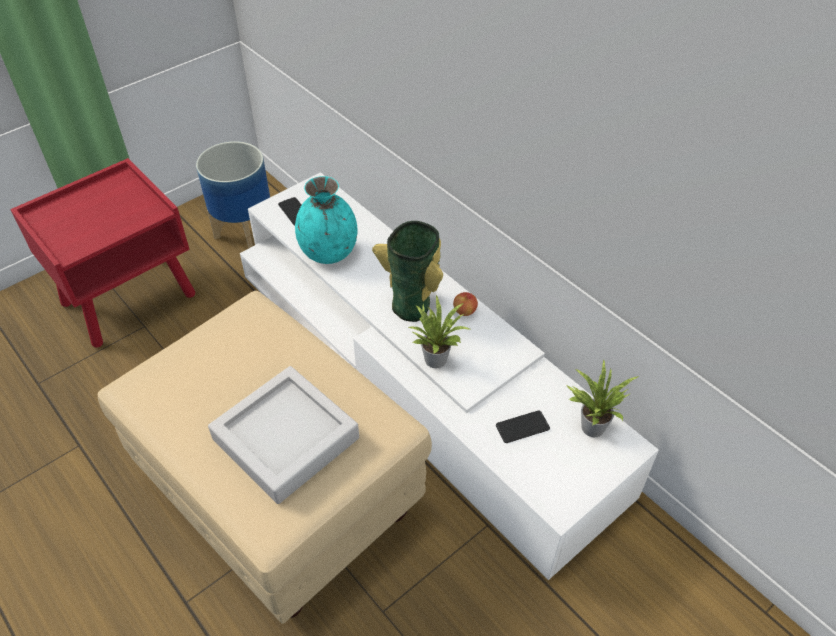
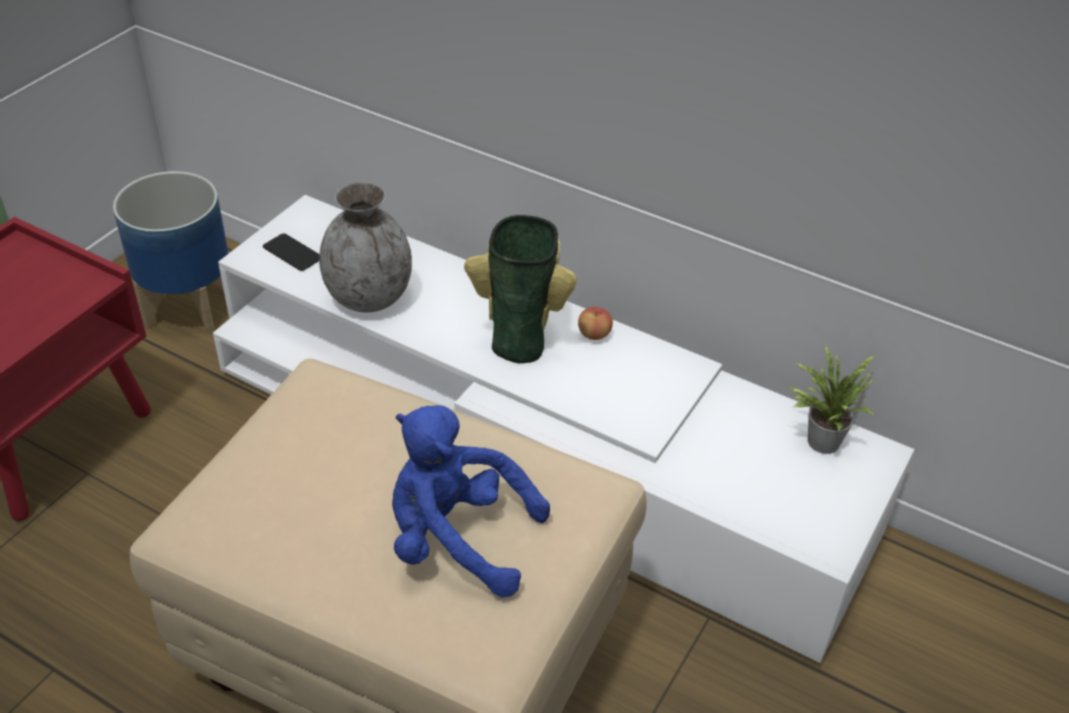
camera: 20 degrees left, 5 degrees down
(286, 439) = (456, 539): grey tray -> blue plush toy
(329, 253) = (369, 297): turquoise vase -> grey vase
(436, 357) = (584, 400): potted plant -> none
(522, 427) = (736, 463): phone -> none

